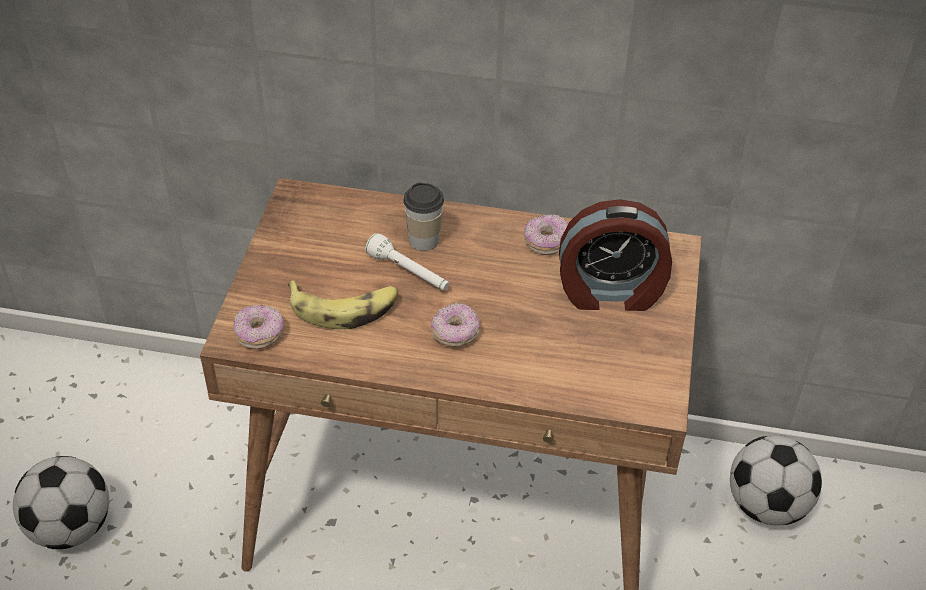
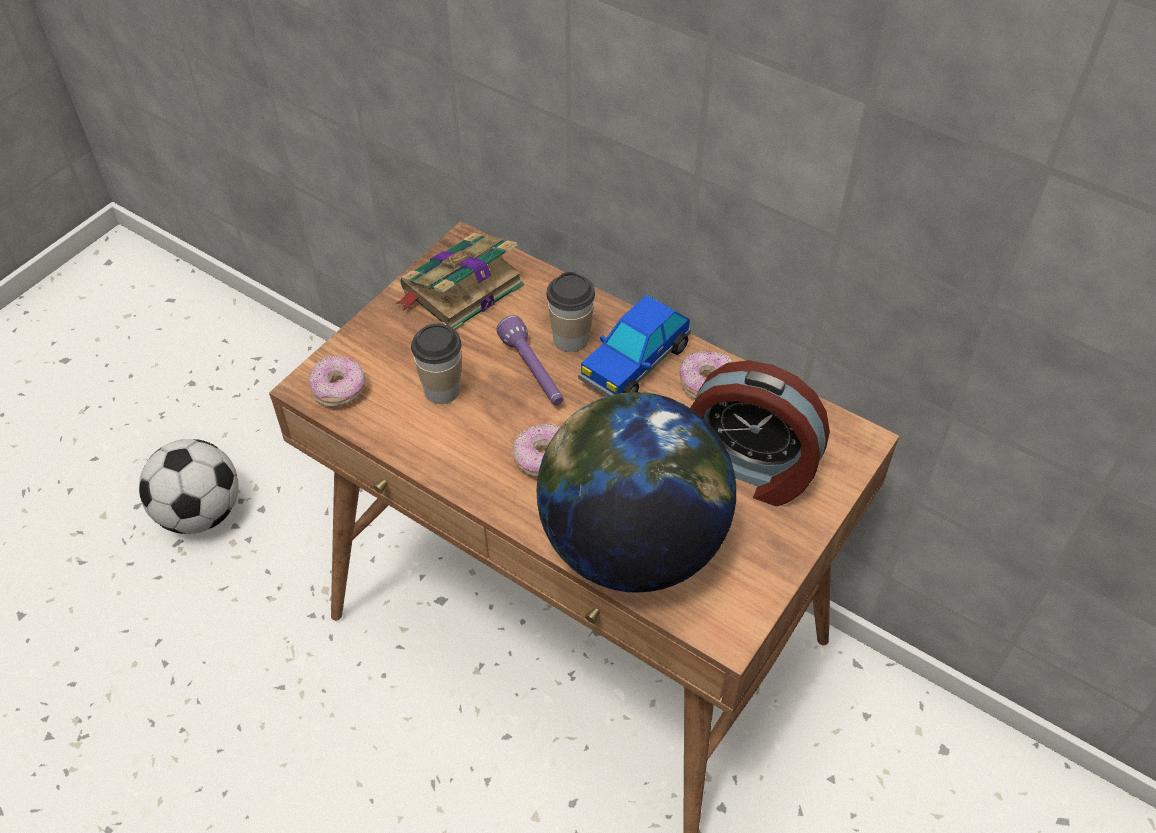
camera: 25 degrees right, 5 degrees up
(312, 229) = (460, 289): none -> book
(344, 308) = (442, 390): banana -> cup
(409, 273) = (533, 371): white flashlight -> purple flashlight
(483, 243) = (634, 363): none -> toy car
(559, 372) = (632, 546): none -> globe
(766, 505) = (923, 766): football -> none

